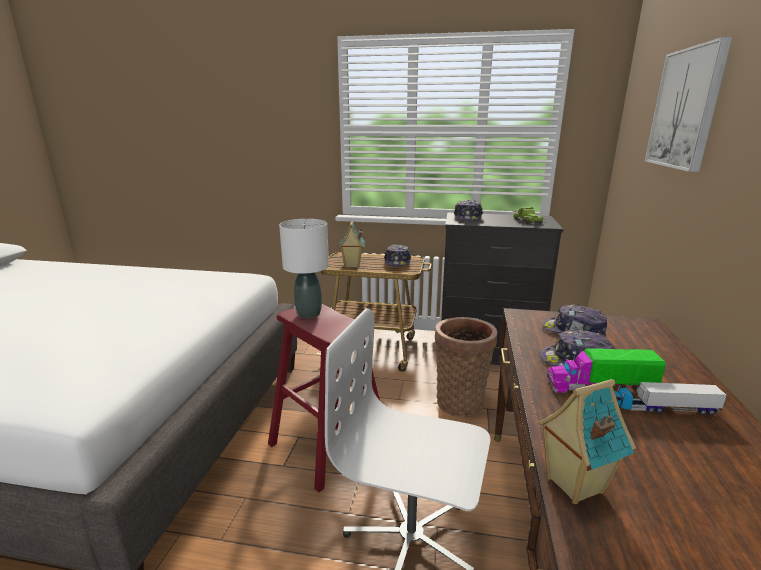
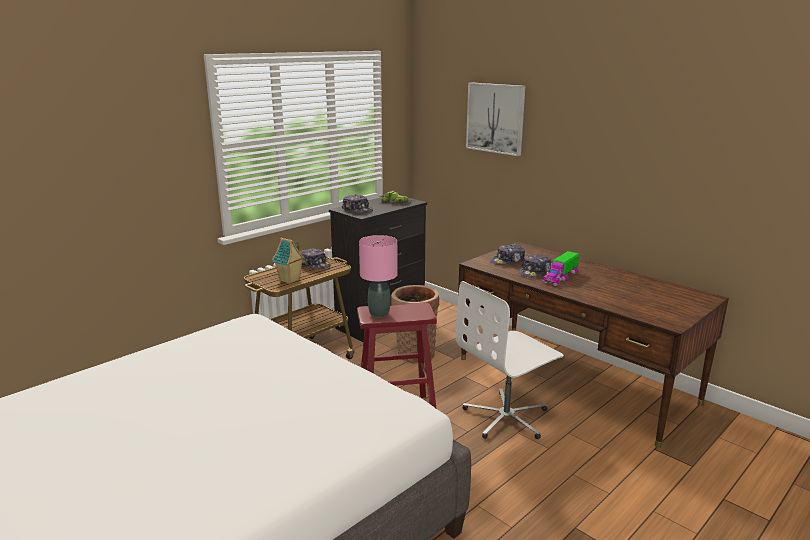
camera: 55 degrees left, 0 degrees up
(309, 314) = (379, 313): white table lamp -> pink table lamp
(573, 484) = (613, 306): toy house -> none
(657, 408) = (585, 275): toy truck -> none

